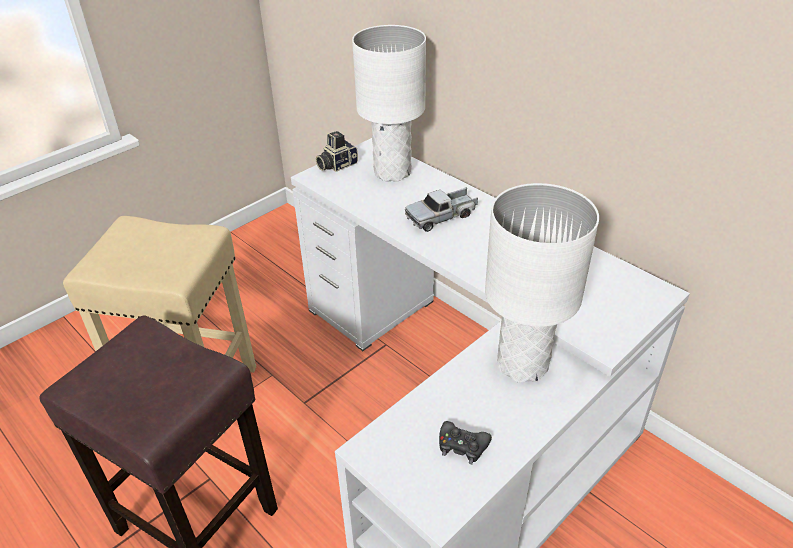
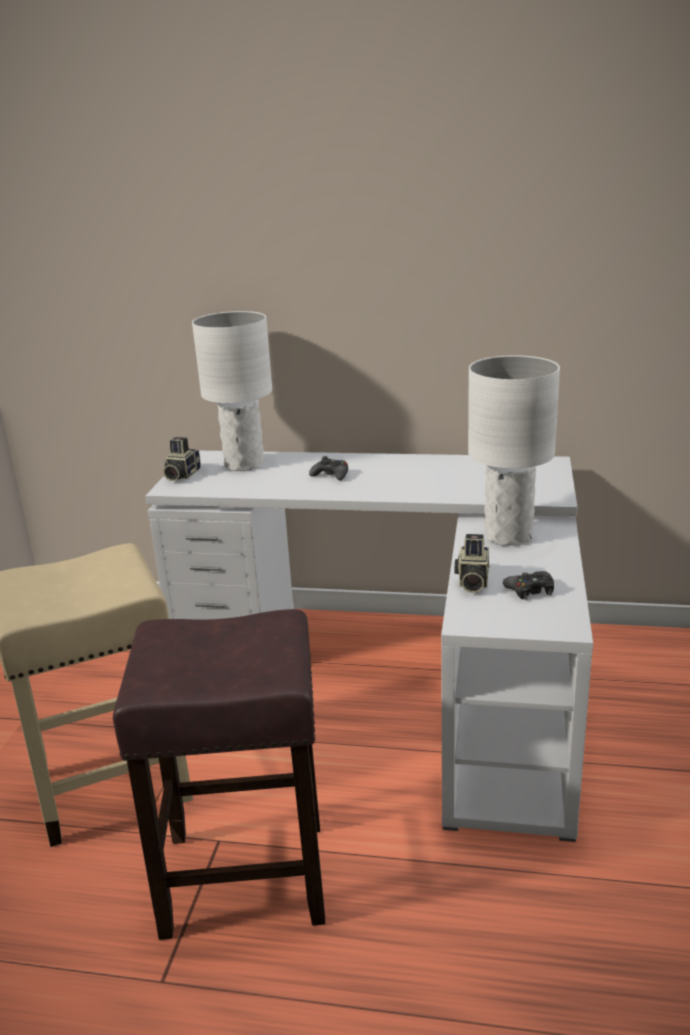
camera: 35 degrees left, 15 degrees down
(426, 404) = (472, 581): none -> camera
(442, 216) = (331, 475): toy truck -> black game controller

